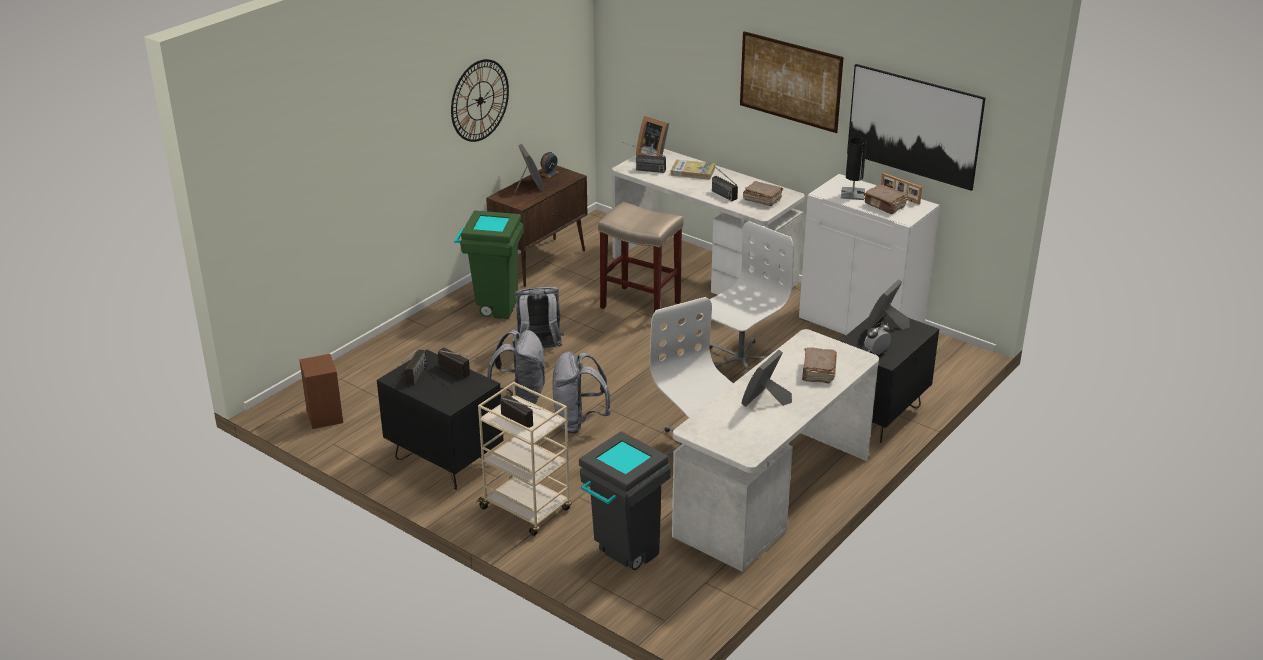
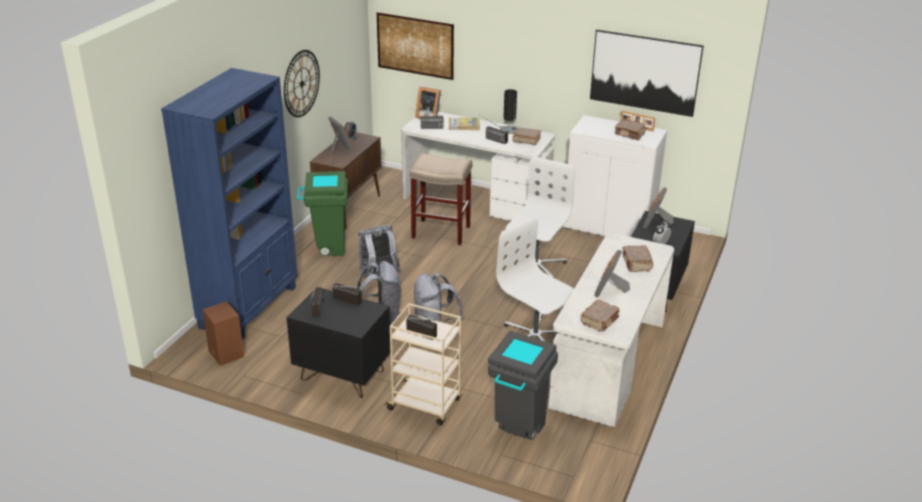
camera: 15 degrees left, 0 degrees up
(373, 366) = (250, 307): none -> blue bookcase
(732, 435) = (600, 321): none -> brown book
(790, 81) = (541, 48): picture -> picture (415, 45)
(852, 194) = (602, 128): black table lamp -> black table lamp (509, 130)

